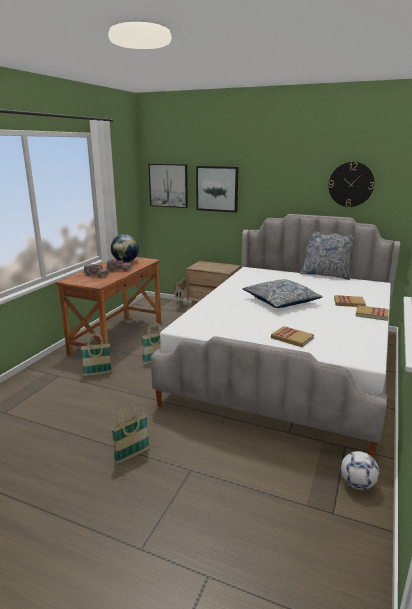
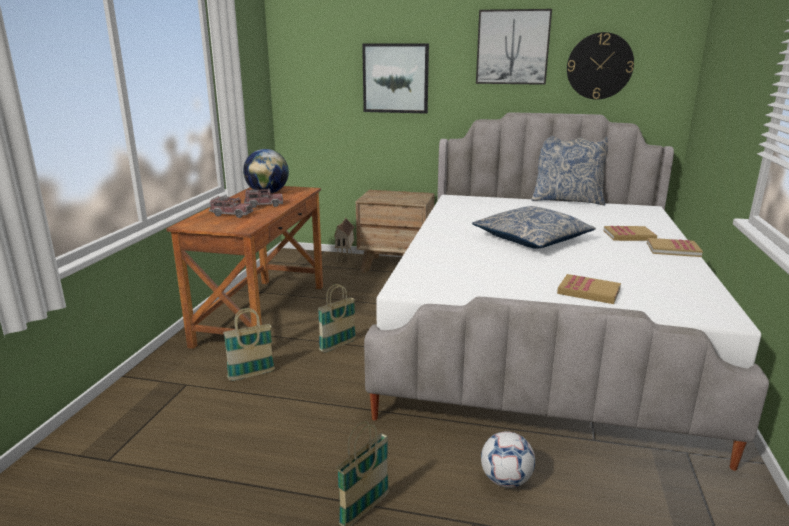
camera: 10 degrees left, 0 degrees up
(168, 185) = (317, 75): picture -> picture (512, 47)
(357, 484) = (737, 512): football -> football (506, 480)

